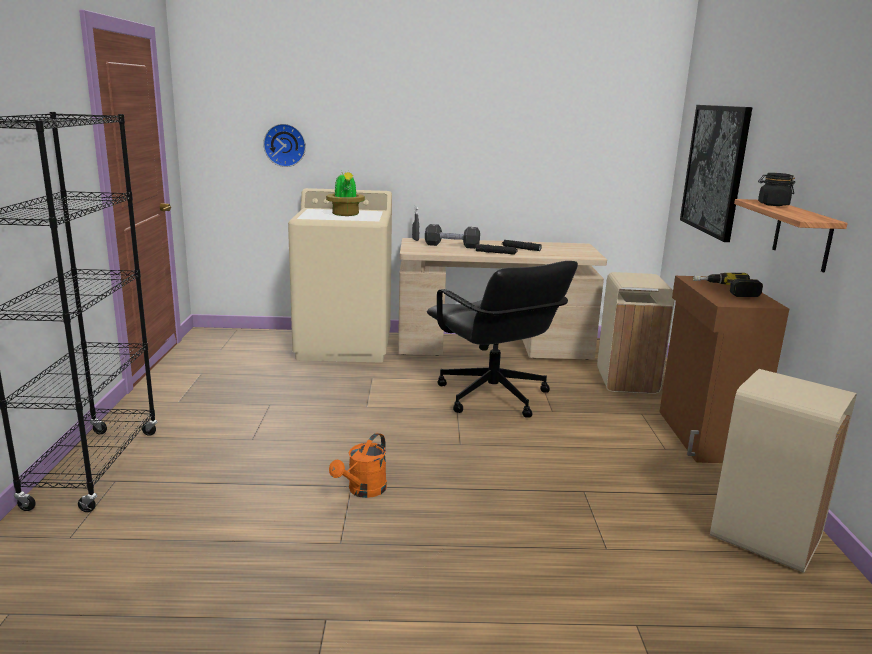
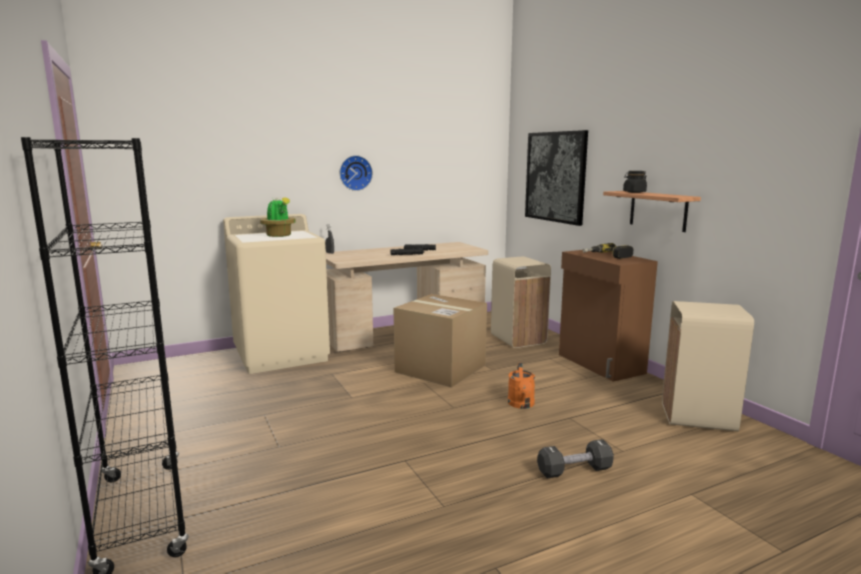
camera: 25 degrees left, 5 degrees down
(285, 145) = (202, 179): wall clock -> wall clock (355, 173)
(363, 491) = (418, 461): orange watering can -> orange watering can (521, 405)
(452, 246) = (366, 254): black dumbbell -> black dumbbell (574, 470)
(492, 397) = (440, 368): black office chair -> cardboard box

